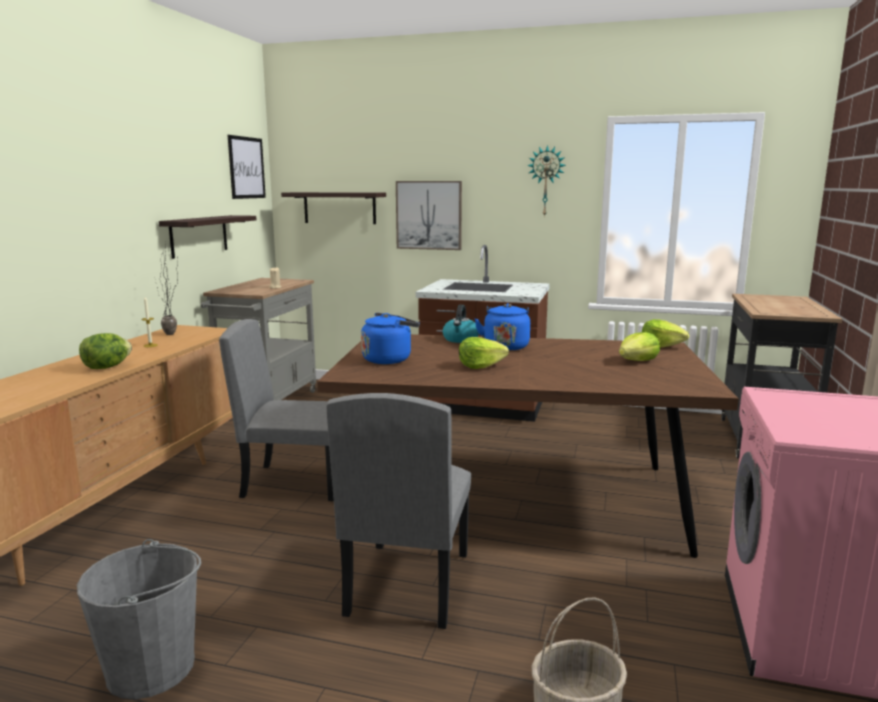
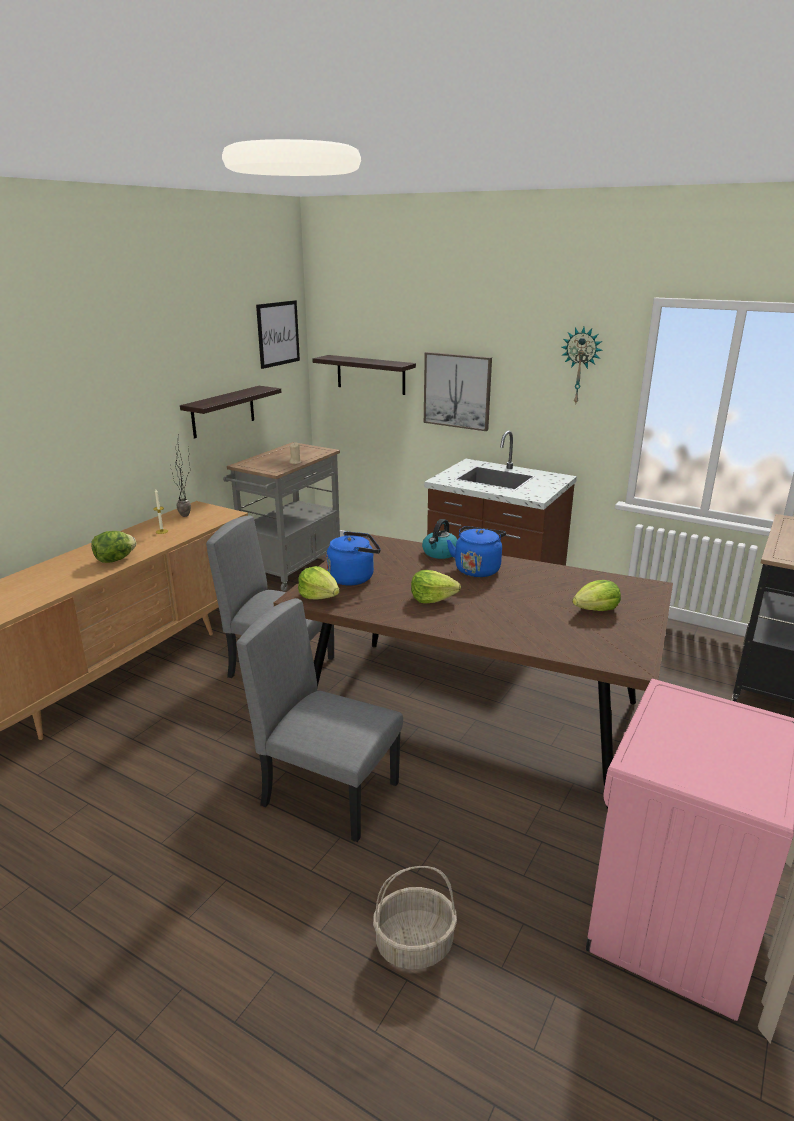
camera: 15 degrees right, 10 degrees up
(152, 668) = (109, 834): grey bucket -> none
(407, 583) = (331, 793): grey chair -> grey chair turned 90 degrees clockwise
(661, 346) = (641, 587): lettuce -> lettuce (319, 596)

